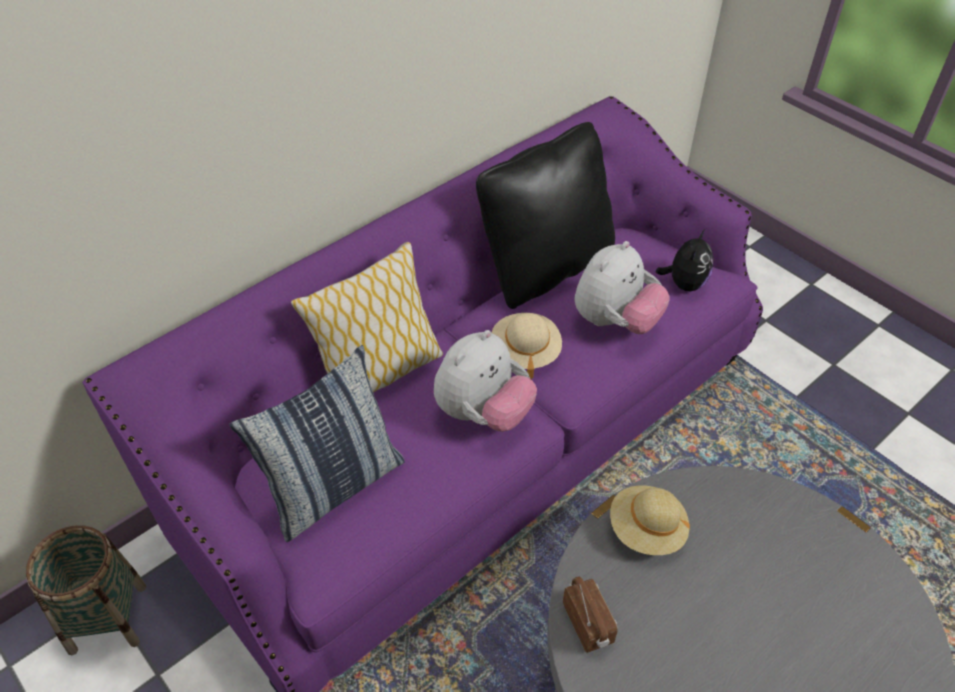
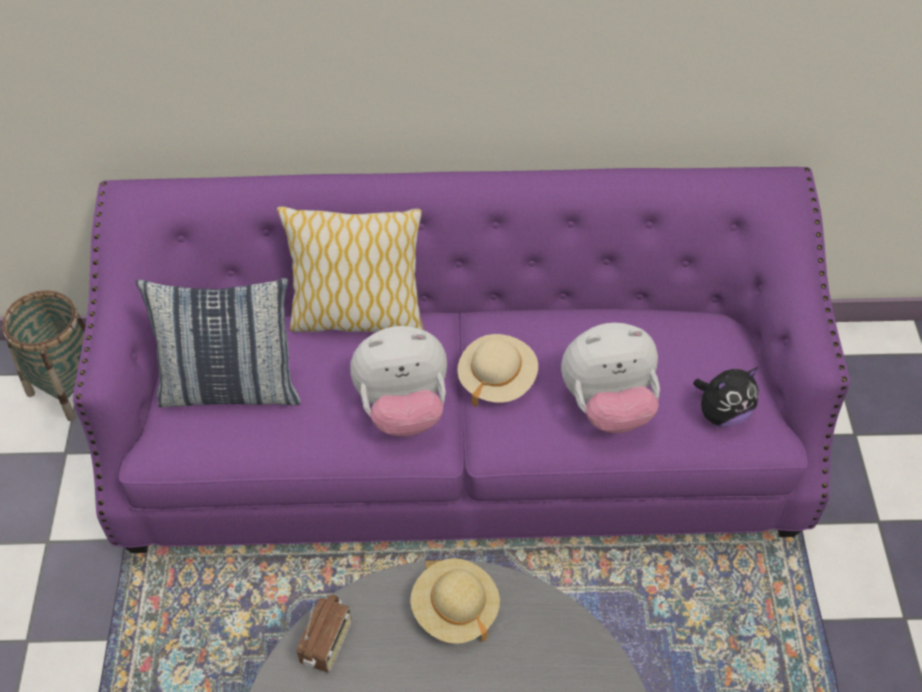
camera: 40 degrees right, 5 degrees up
(545, 267) = (602, 311): black pillow -> none

